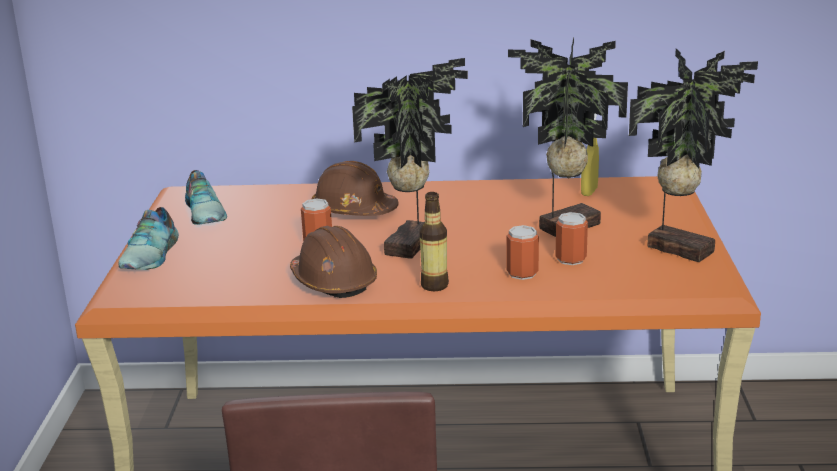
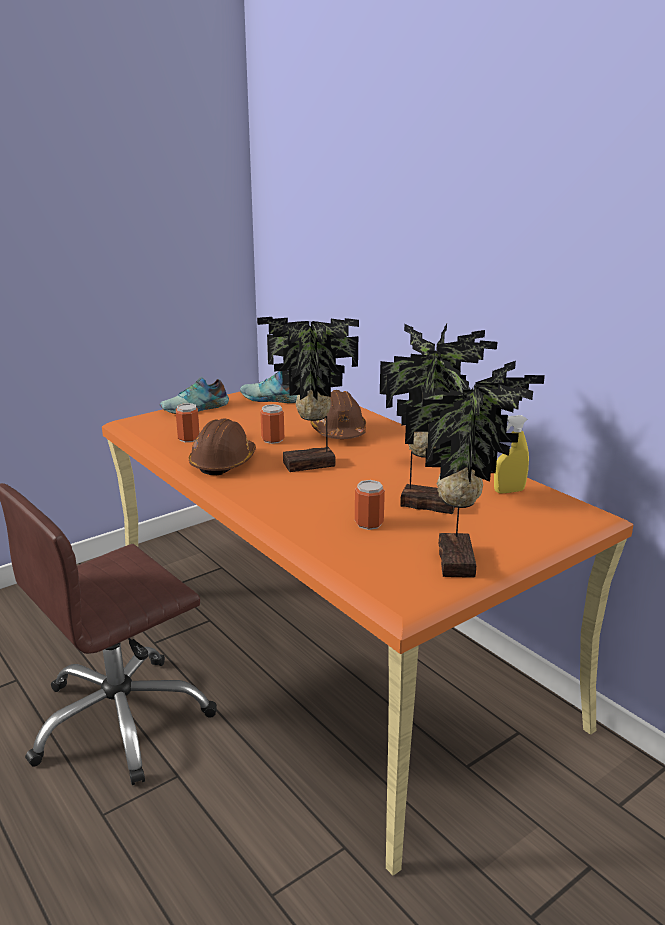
camera: 50 degrees right, 0 degrees up
(206, 212) = (272, 399): shoe -> shoe turned 75 degrees clockwise
(434, 285) = (257, 493): bottle -> none
(522, 273) = (318, 514): can -> can (189, 438)

